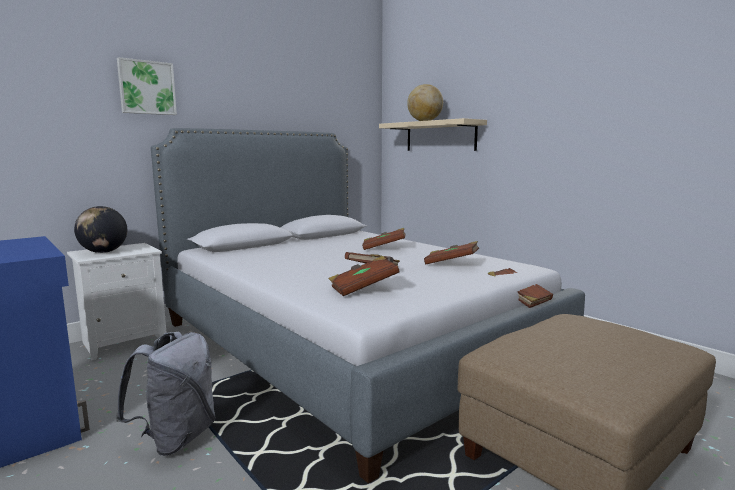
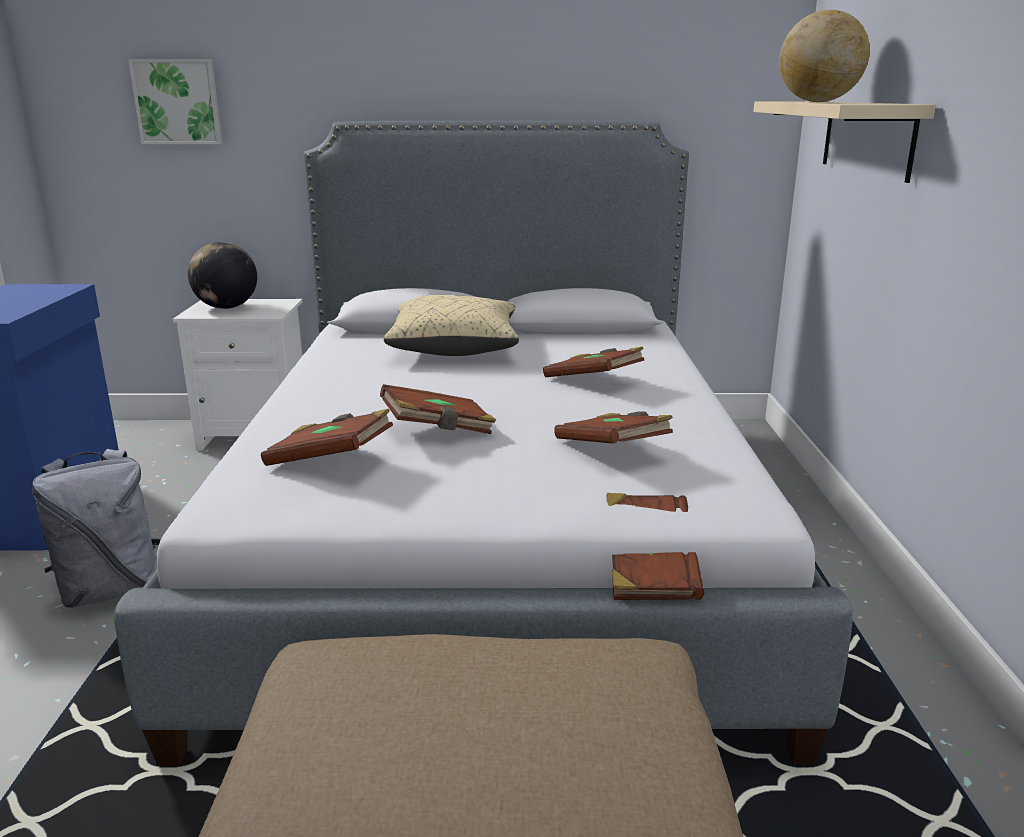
camera: 40 degrees right, 10 degrees up
(147, 87) = (307, 55): picture -> picture (178, 102)
(290, 248) = (454, 347): none -> beige pillow

